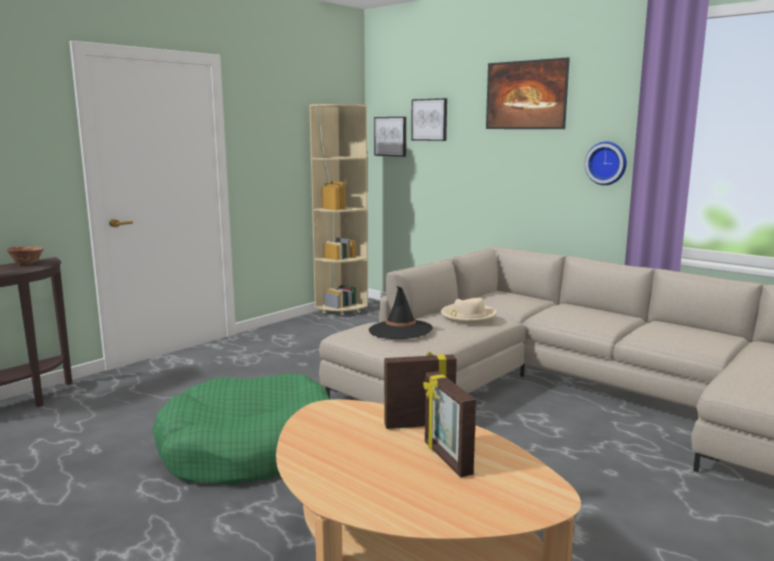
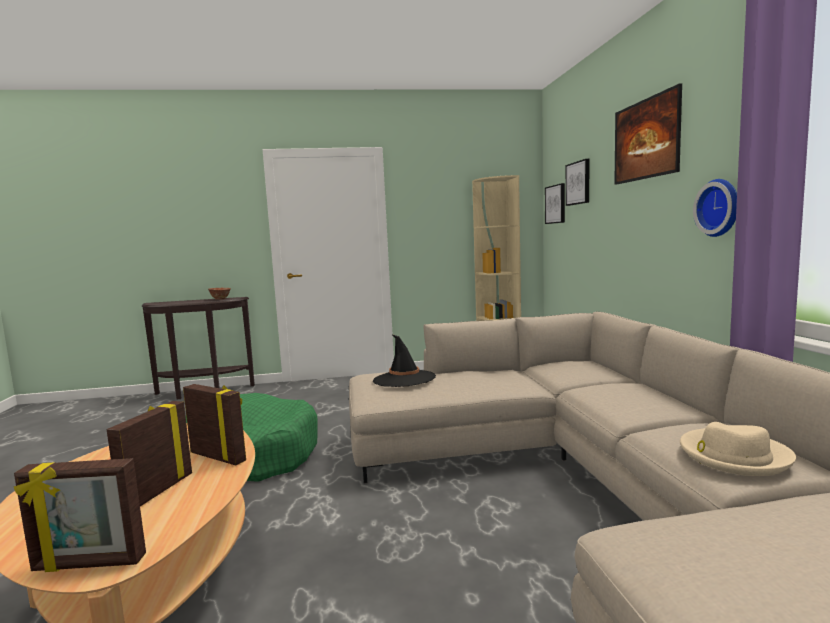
camera: 40 degrees right, 5 degrees down
(467, 316) = (491, 378): beige hat -> beige hat (733, 455)
(538, 505) = (88, 564): none -> picture frame

